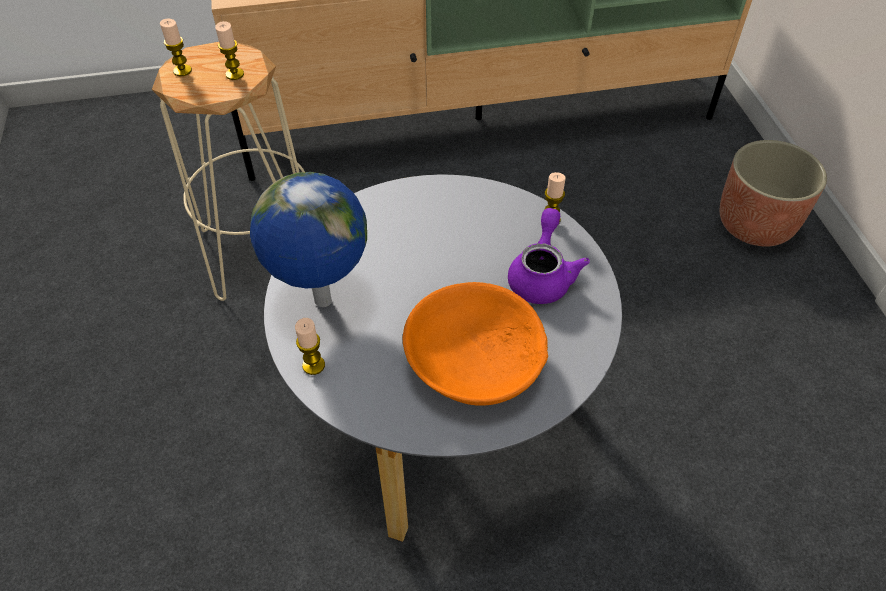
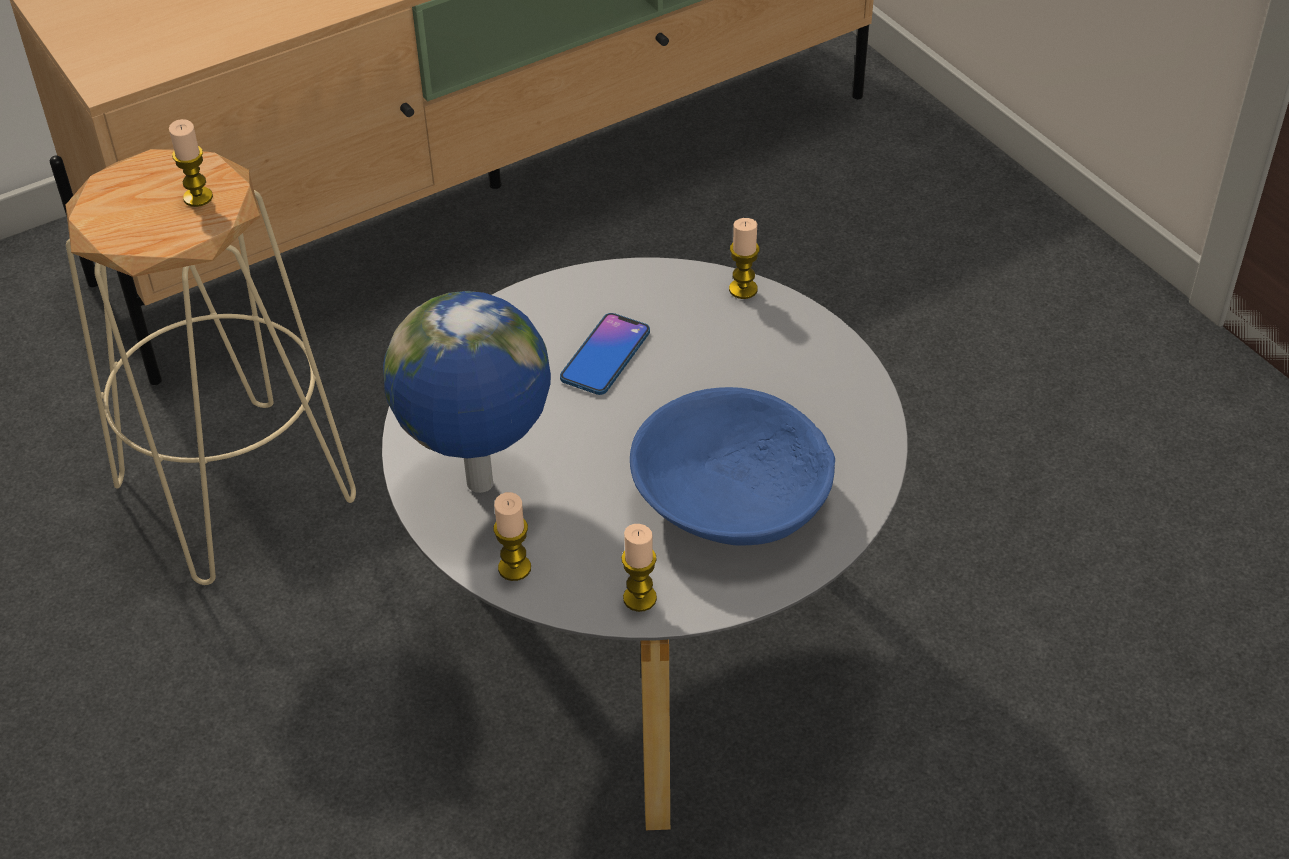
camera: 20 degrees left, 5 degrees down
(182, 71) = (110, 212): candle -> candle (639, 598)
(442, 238) = (605, 355): none -> phone
(474, 362) = (730, 499): orange bowl -> blue bowl
(542, 275) = (767, 366): purple teapot -> none
(754, 224) = (986, 240): planter -> none

